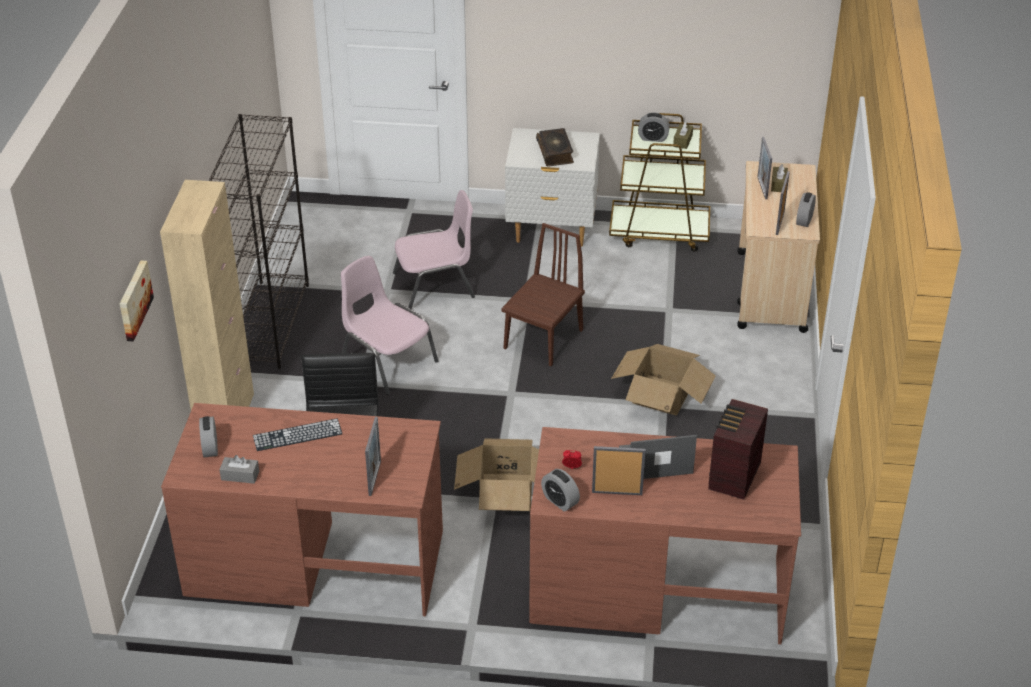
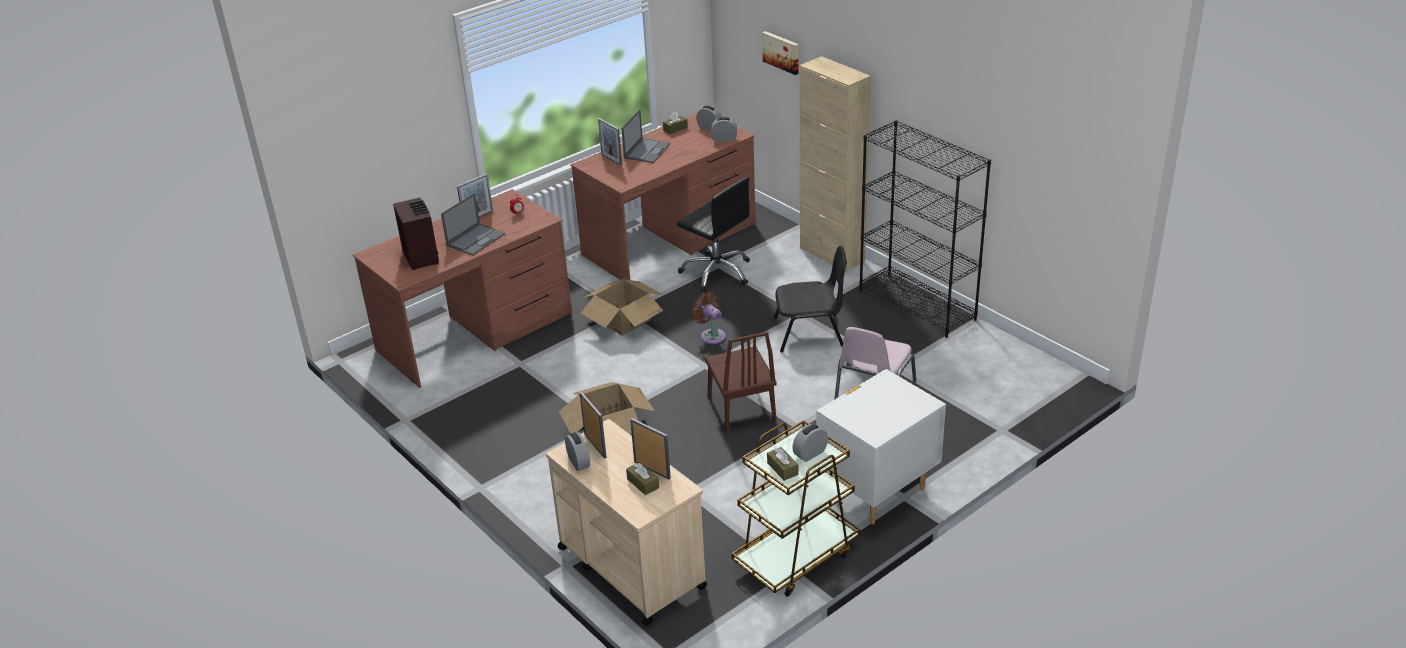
camera: 135 degrees right, 5 degrees down
(240, 475) = (675, 129): grey tissue box -> brown tissue box
(297, 435) = (680, 151): keyboard -> none
(321, 463) = (647, 150): none -> laptop
(387, 361) = (810, 333): pink chair -> black chair
(461, 417) = (711, 335): none -> brown fan
(555, 153) = (872, 404): book -> none
(560, 501) = (503, 199): alarm clock -> alarm clock (724, 139)

